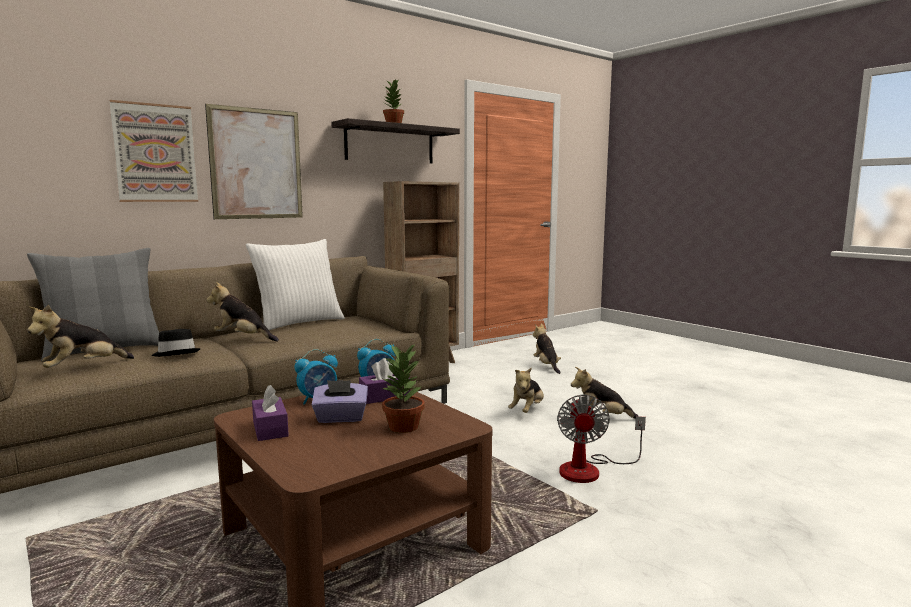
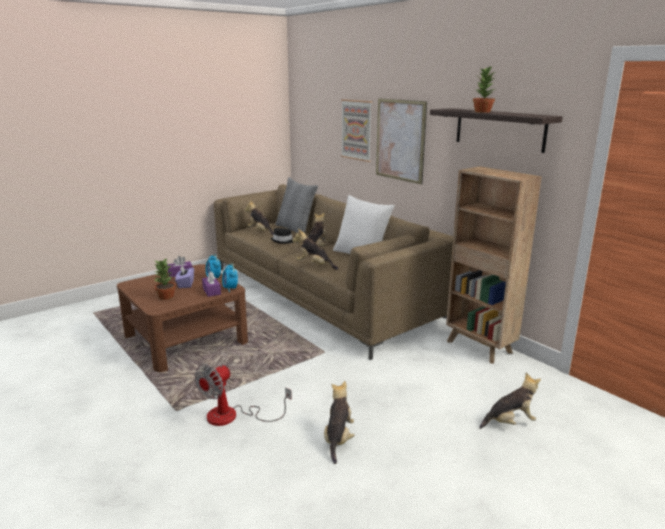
camera: 90 degrees right, 10 degrees up
(527, 410) = (355, 397): plush toy -> plush toy (314, 265)
(590, 469) = (233, 416): fan -> fan turned 60 degrees counterclockwise

